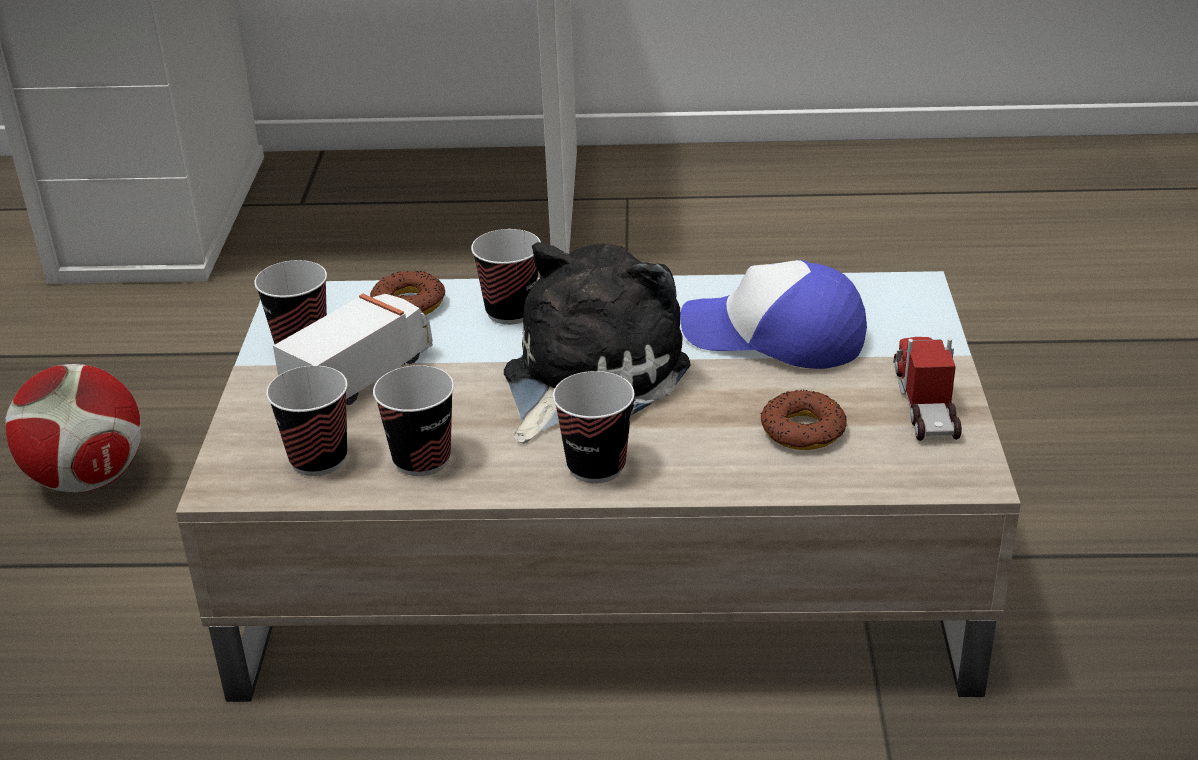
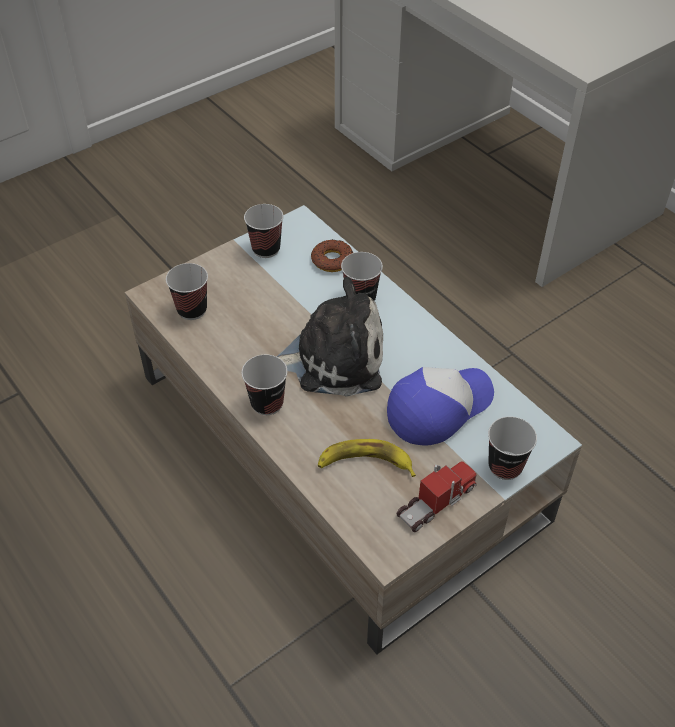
camera: 50 degrees right, 15 degrees up
(89, 479) = (228, 240): football -> none
(362, 376) = (262, 283): toy truck -> none
(422, 460) = (220, 342): cup -> cup (505, 466)
(775, 336) = (438, 408): cap -> cap turned 75 degrees clockwise
(802, 430) = (365, 463): donut -> banana

